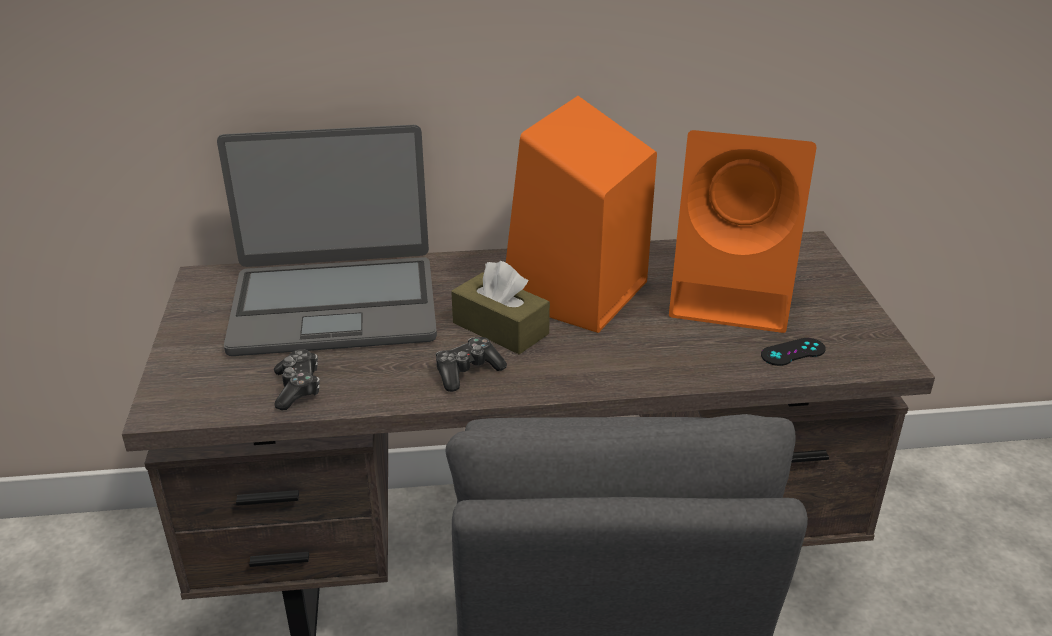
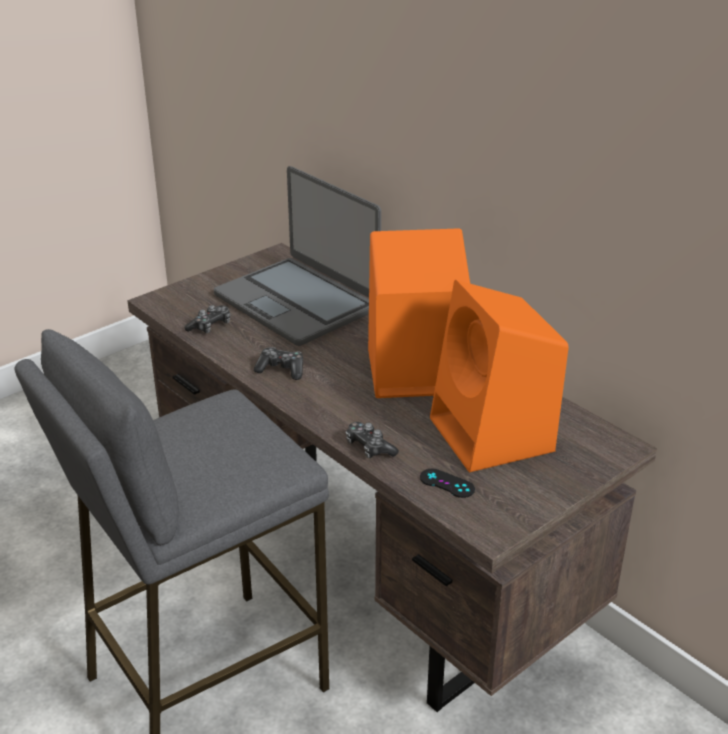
camera: 55 degrees right, 0 degrees up
(500, 328) = (339, 362): brown tissue box -> none
(687, 373) = (369, 447): none -> game controller

